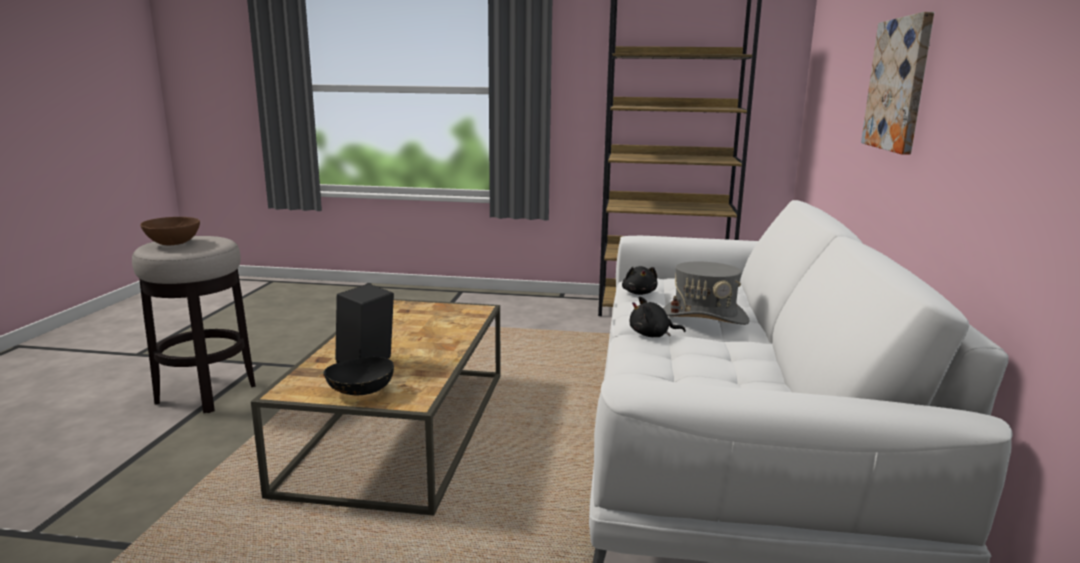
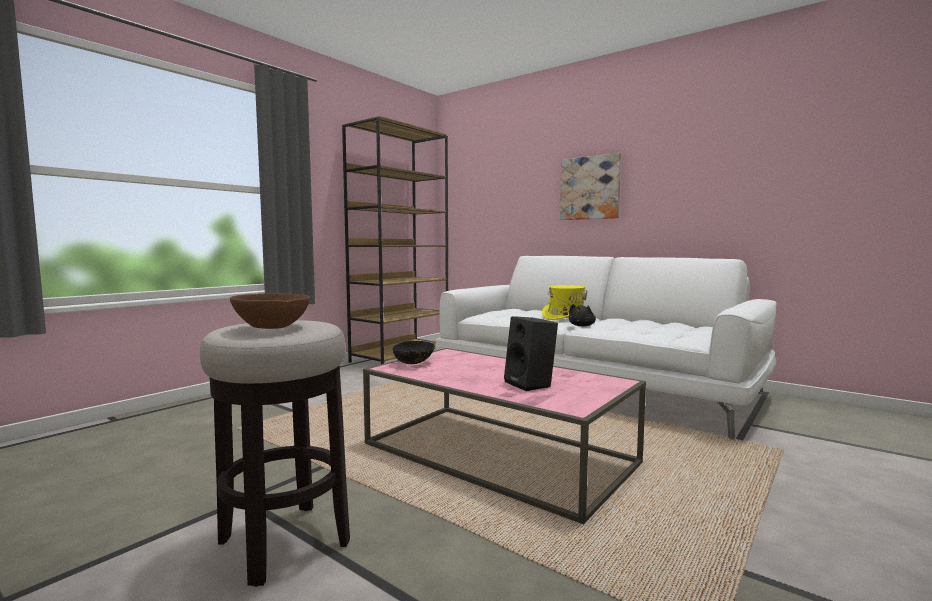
camera: 60 degrees left, 10 degrees down
(360, 392) = (594, 390): black bowl -> black bowl (414, 363)
(403, 428) = (498, 453): brown coffee table -> pink coffee table
(639, 293) = (503, 319): black plush toy -> none
(704, 317) = (566, 317): grey hat -> yellow hat

